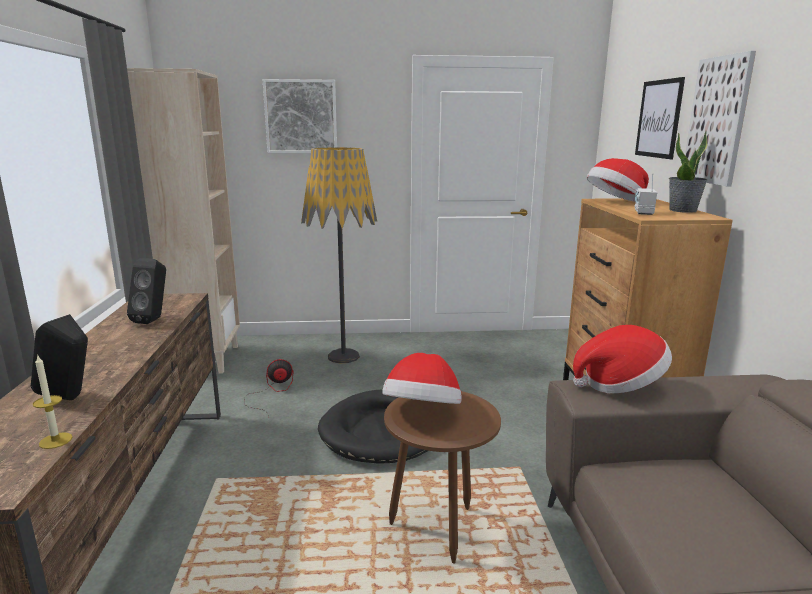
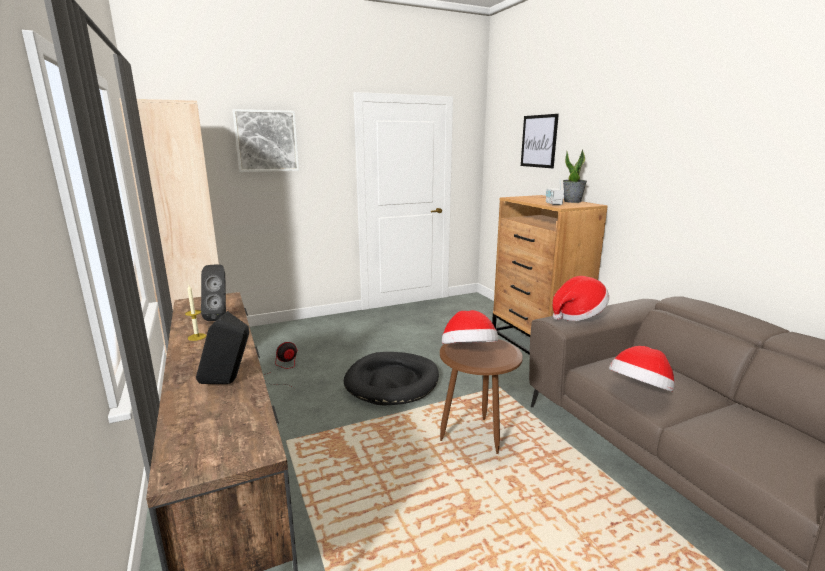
camera: 20 degrees left, 0 degrees up
(55, 440) = (257, 412): candle -> candle (197, 337)
(343, 356) = (322, 334): floor lamp -> none
(615, 202) = (524, 198): hat -> hat (639, 391)
(717, 120) = (587, 142): picture -> none

